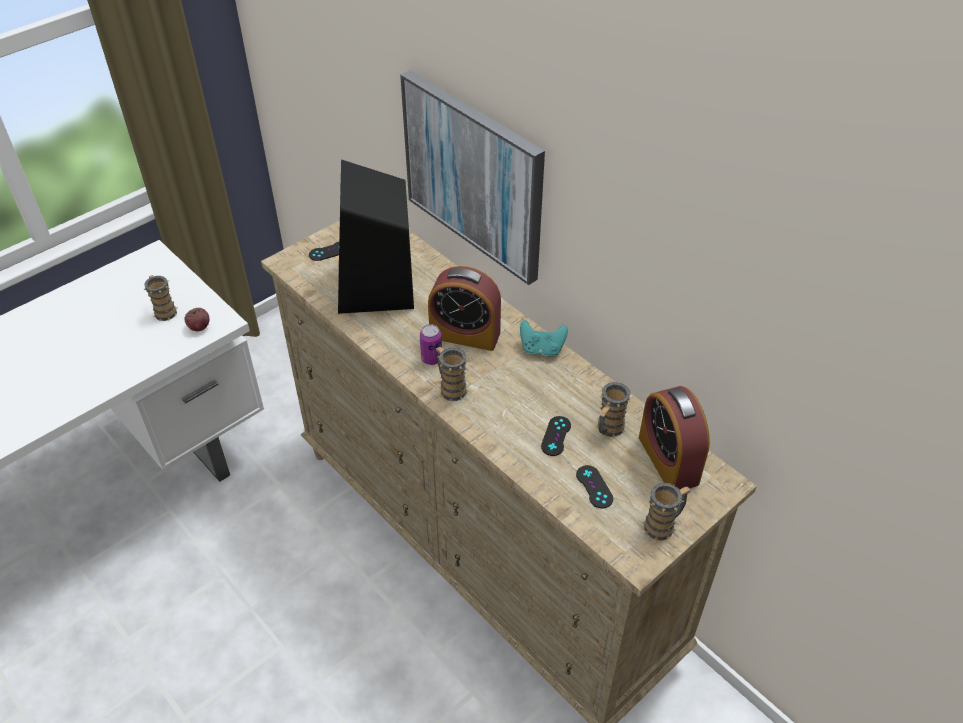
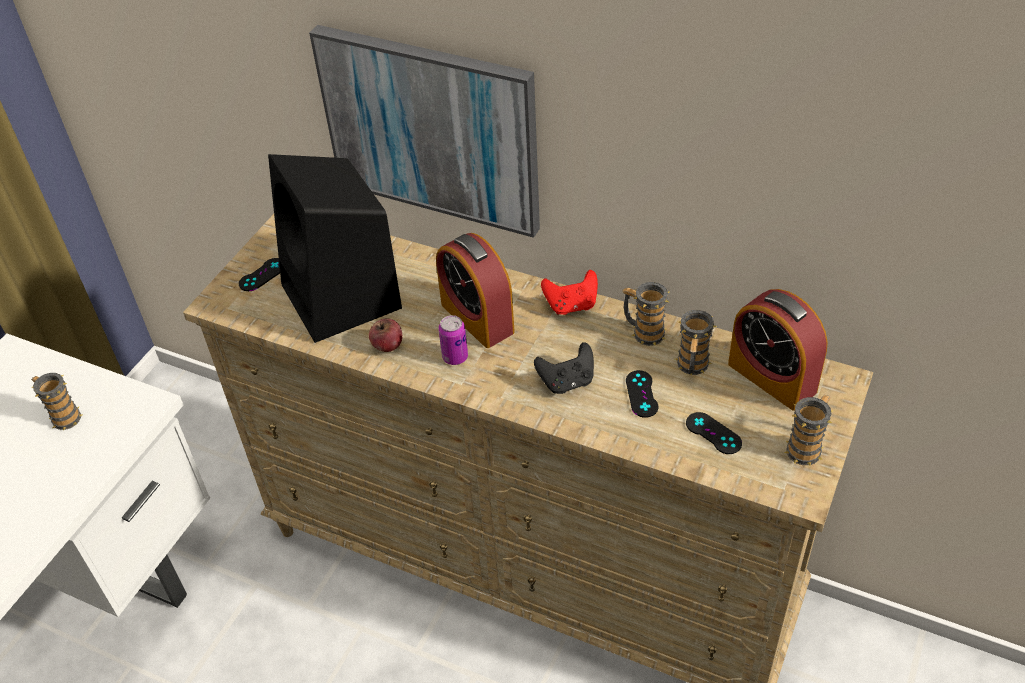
camera: 20 degrees left, 0 degrees up
(199, 327) = (120, 420): apple -> apple (387, 345)
(450, 388) = (495, 382): mug -> mug (643, 332)
(465, 334) = (477, 318): alarm clock -> alarm clock turned 60 degrees clockwise
(504, 406) = (567, 382): none -> black game controller
(542, 349) = (571, 305): turquoise game controller -> red game controller

